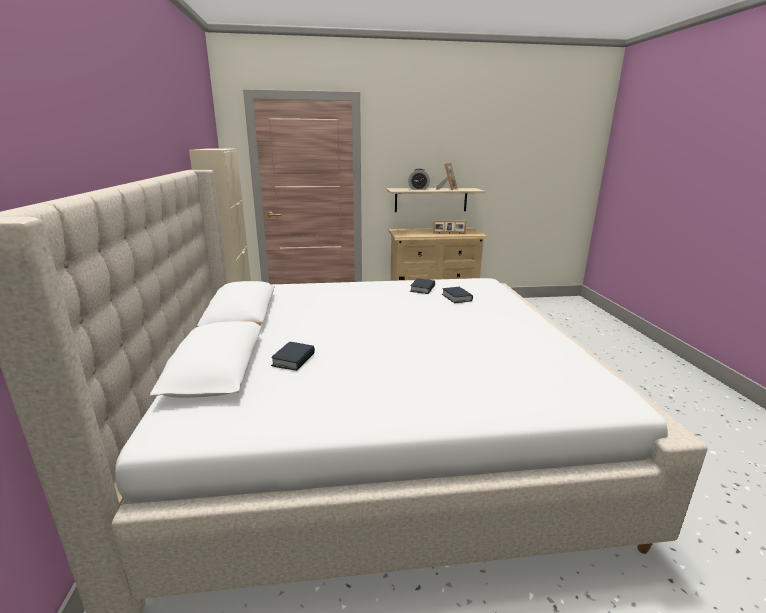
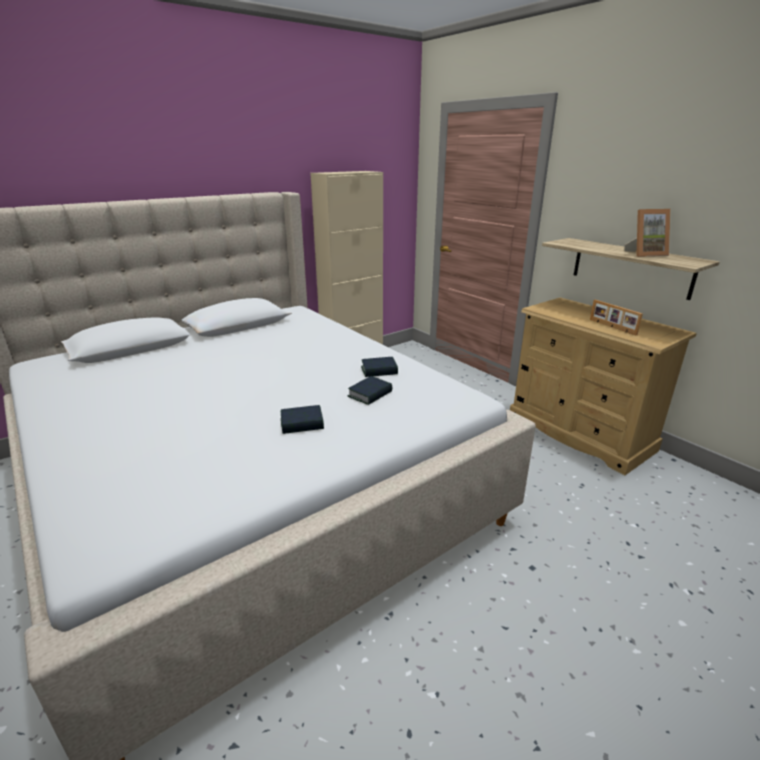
camera: 60 degrees right, 5 degrees up
(293, 360) = (148, 365): book -> book (302, 424)
(418, 189) = (600, 246): alarm clock -> none

